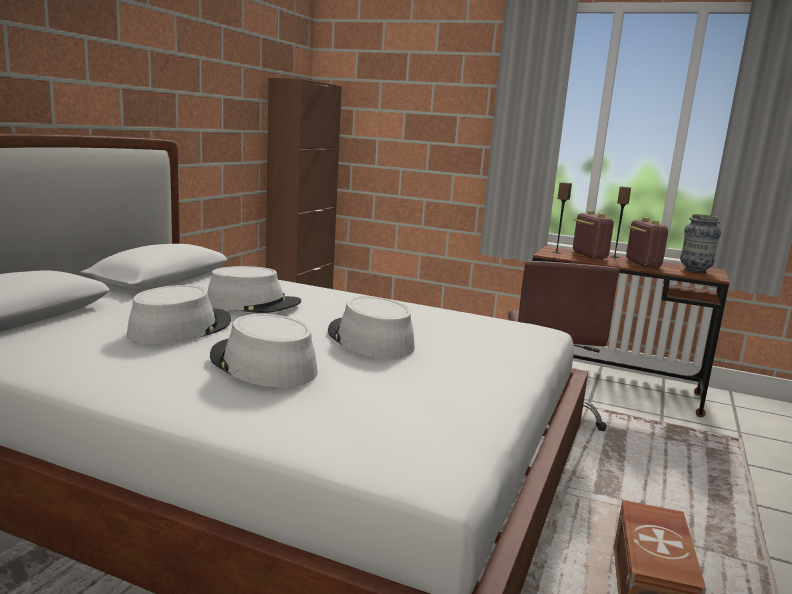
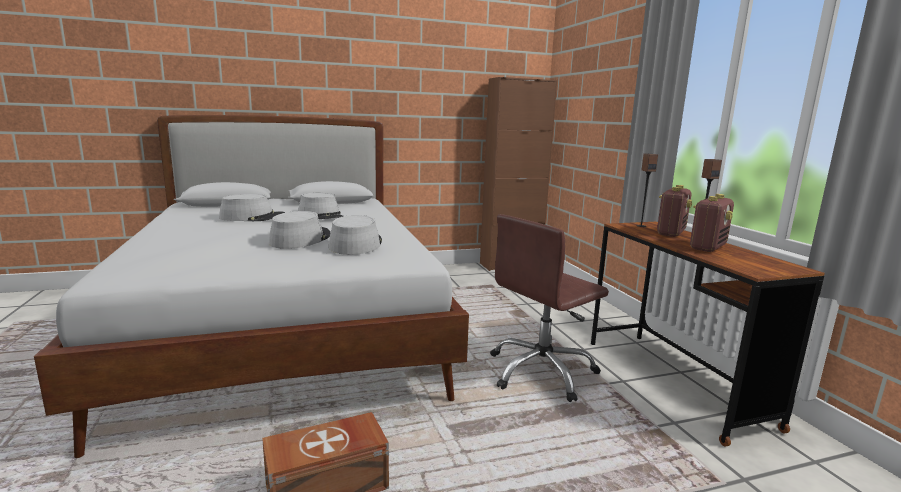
camera: 50 degrees right, 0 degrees up
(262, 364) = (214, 233): grey hat -> grey hat (355, 244)
(694, 271) = (754, 263): vase -> none

